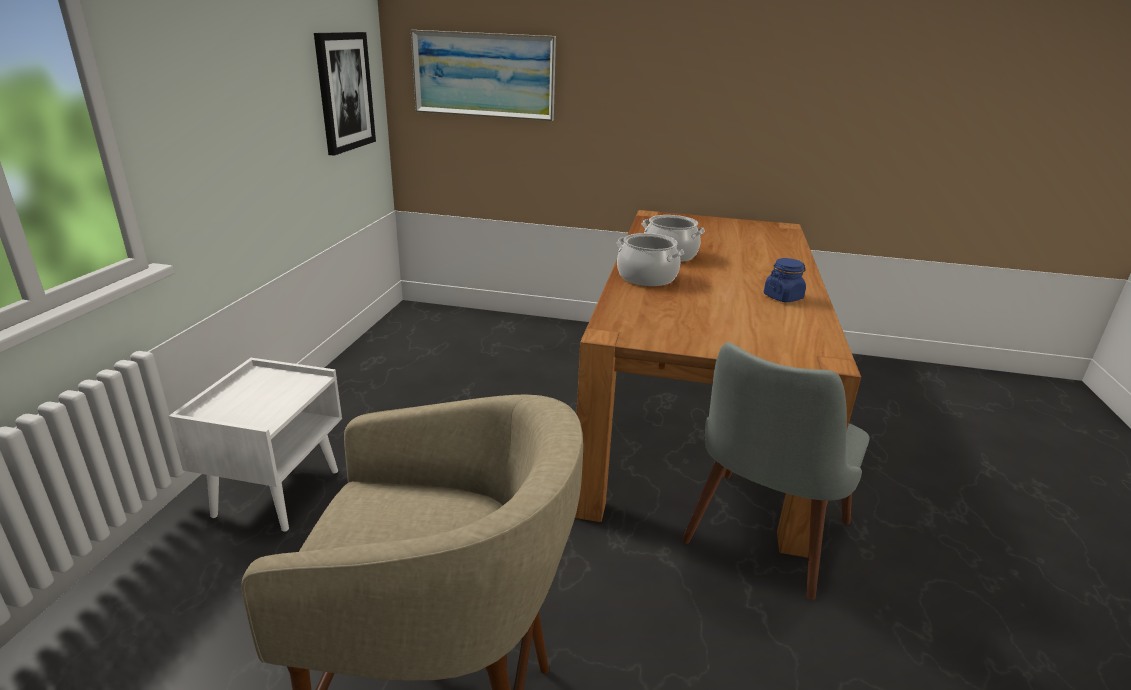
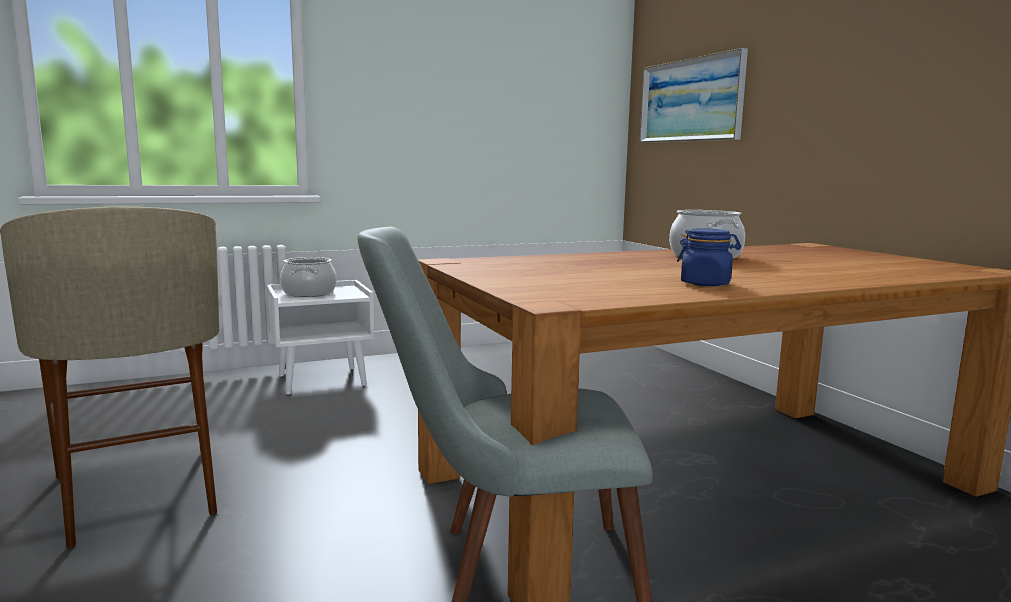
camera: 55 degrees right, 15 degrees down
(344, 92) = (561, 118): picture -> none
(647, 277) = (616, 257): cooking pot -> cooking pot (309, 293)

